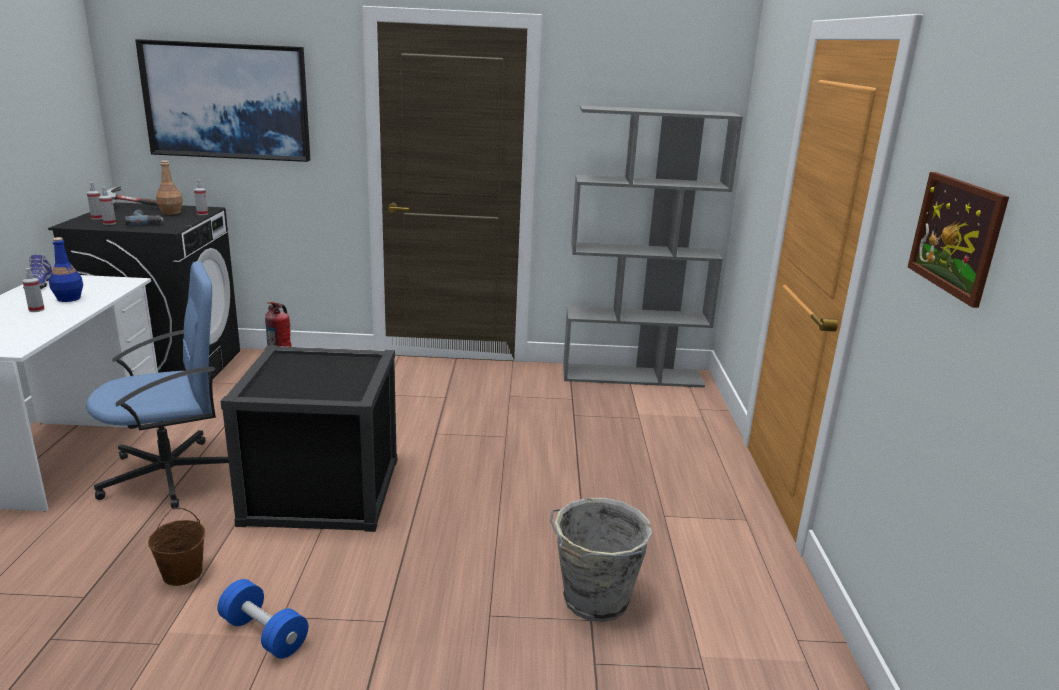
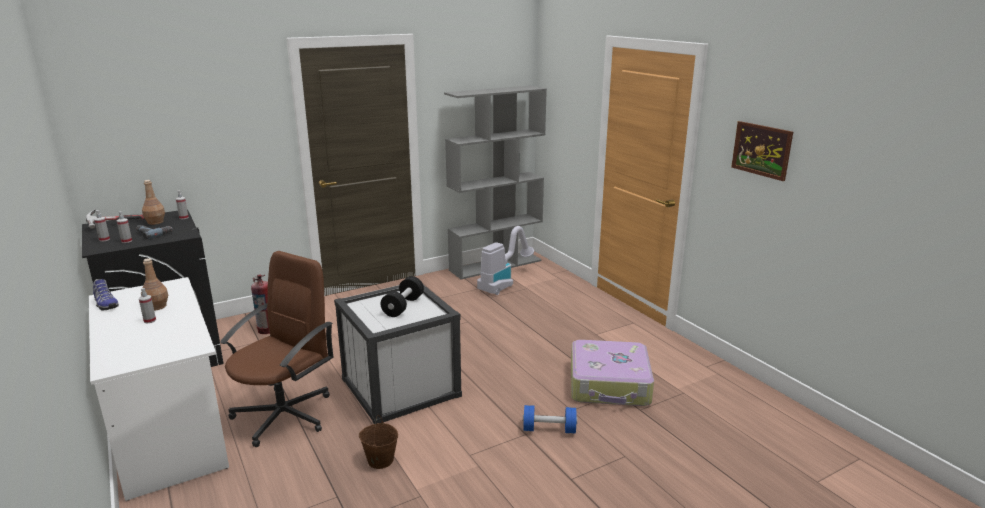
camera: 30 degrees left, 0 degrees up
(68, 299) = (157, 307): blue bottle -> brown bottle
(171, 474) = (285, 414): blue office chair -> brown office chair
(227, 101) = (180, 123): picture -> none
(264, 634) = (472, 466): blue dumbbell -> blue dumbbell (549, 429)
(323, 490) = (401, 387): black storage box -> white storage box
(328, 377) = (403, 306): none -> black dumbbell
(594, 601) = (610, 384): grey bucket -> suitcase
(614, 402) = (503, 283): none -> vacuum cleaner

